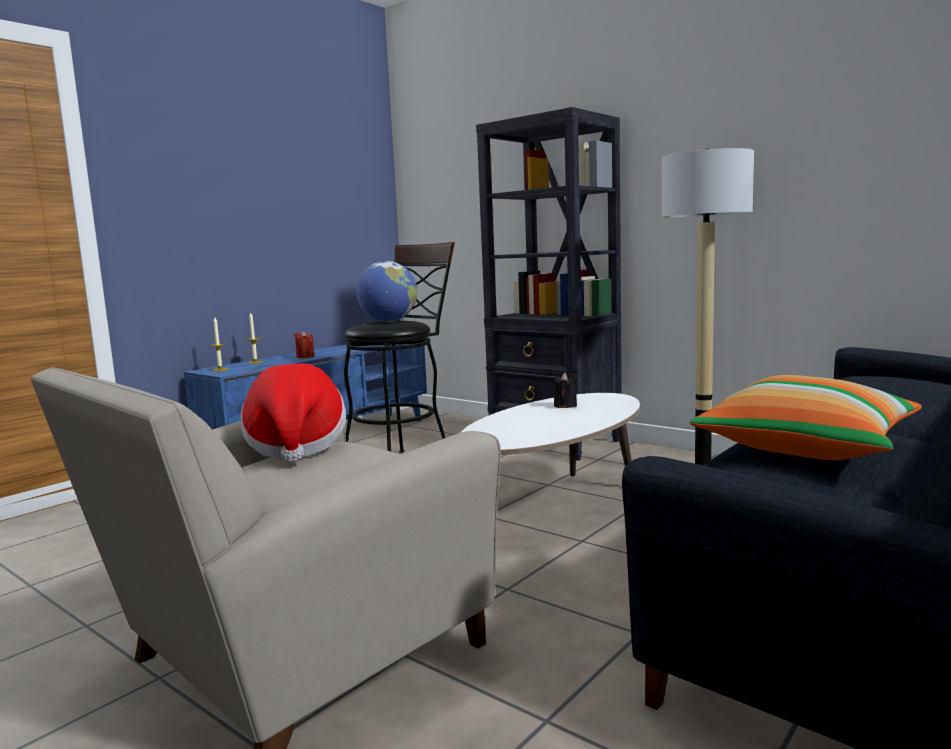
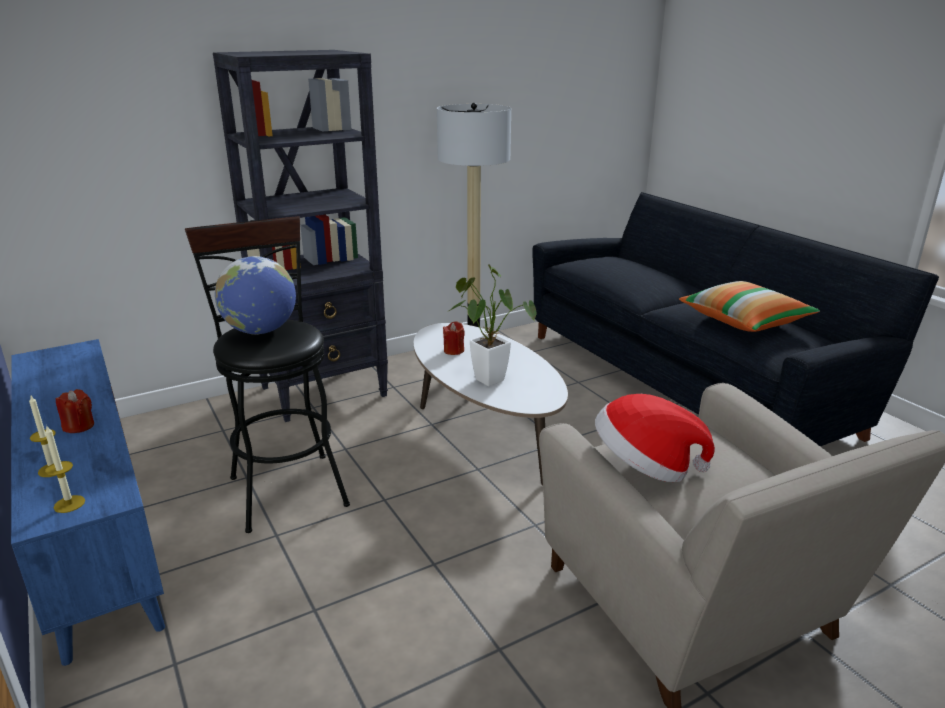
camera: 70 degrees left, 15 degrees up
(519, 421) = (485, 377): none -> potted plant
(565, 406) = (454, 351): black candle -> red candle

